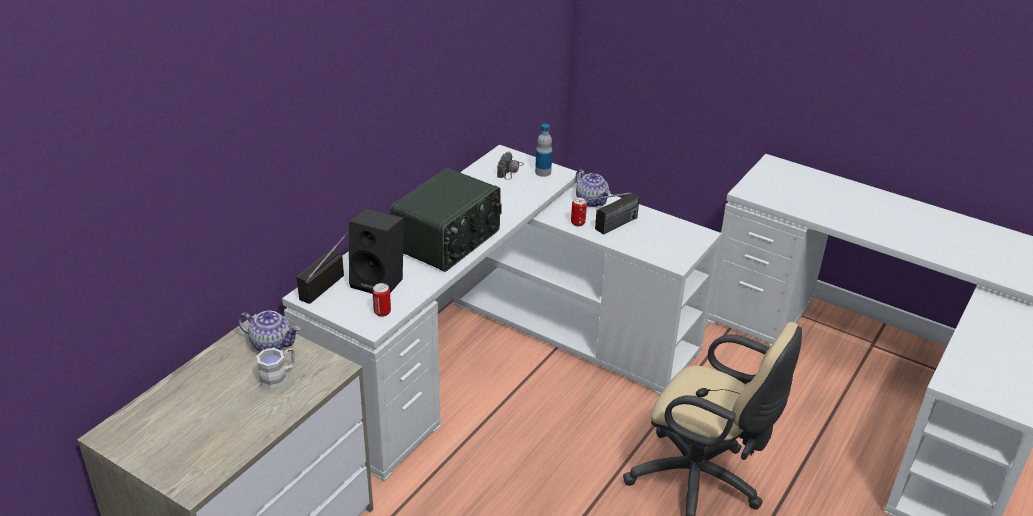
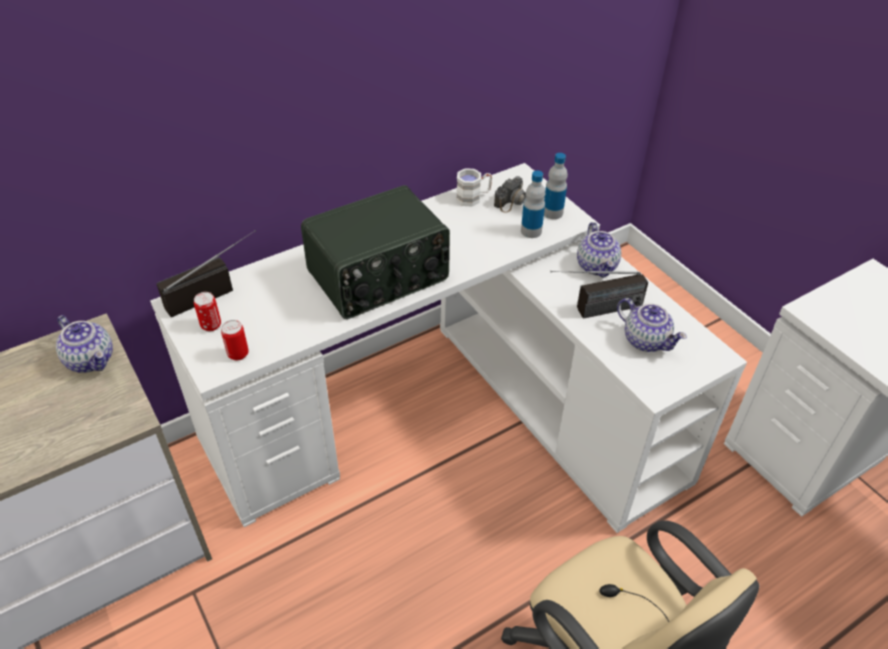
camera: 25 degrees right, 10 degrees up
(278, 377) = (64, 407): white mug -> white mug (473, 198)
(380, 281) = (265, 310): black speaker -> none
(536, 187) = (531, 231): none -> bottle
(578, 223) = (560, 293): can -> can (211, 325)
(652, 236) = (646, 340): none -> teapot

